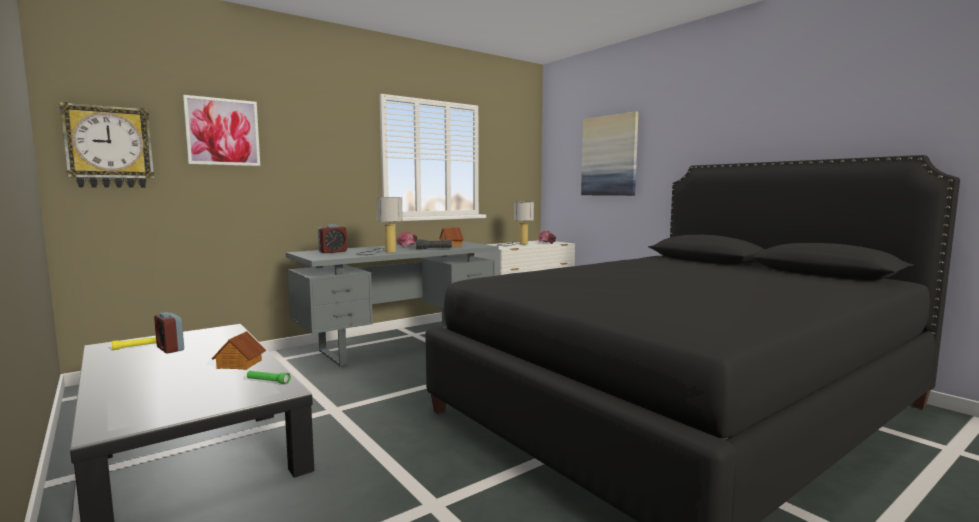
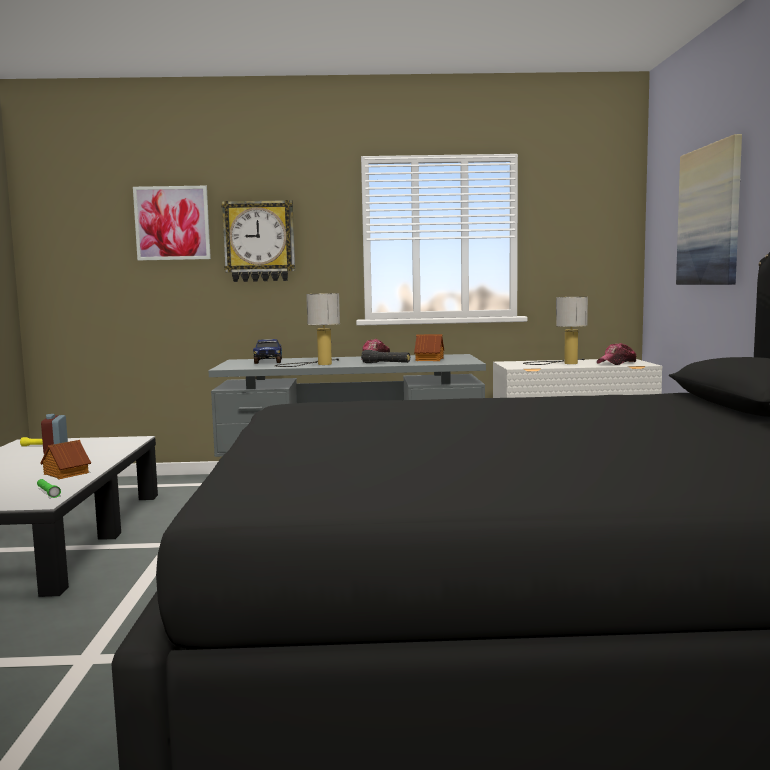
camera: 35 degrees right, 0 degrees up
(109, 147) = (69, 247): wall clock -> wall clock (259, 241)
(333, 252) = (268, 361): alarm clock -> toy truck

